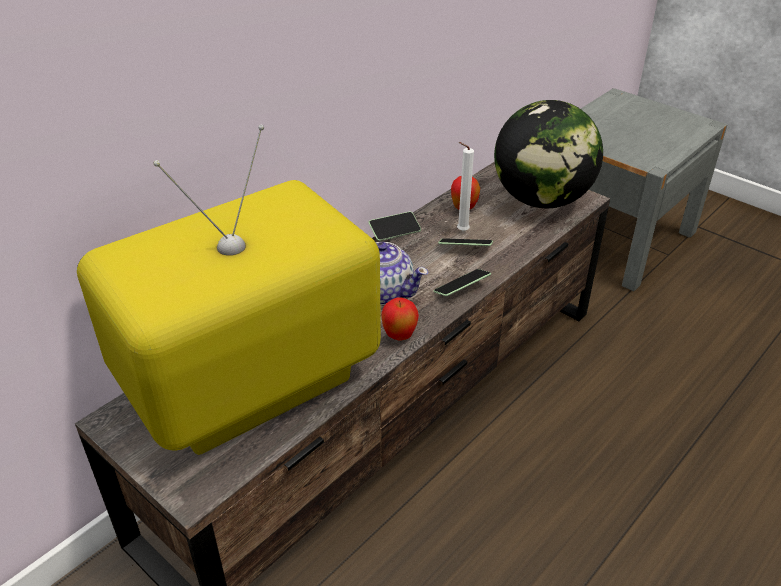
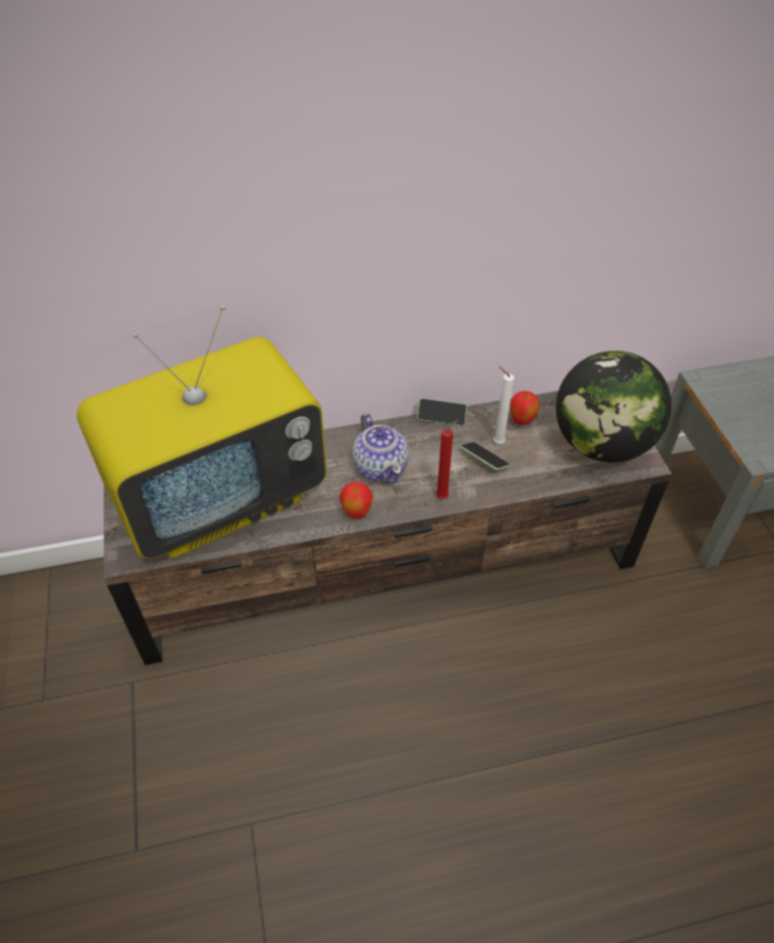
camera: 35 degrees right, 10 degrees up
(250, 388) = (222, 498): television -> television turned 150 degrees clockwise
(461, 289) = (444, 497): phone -> red candle

